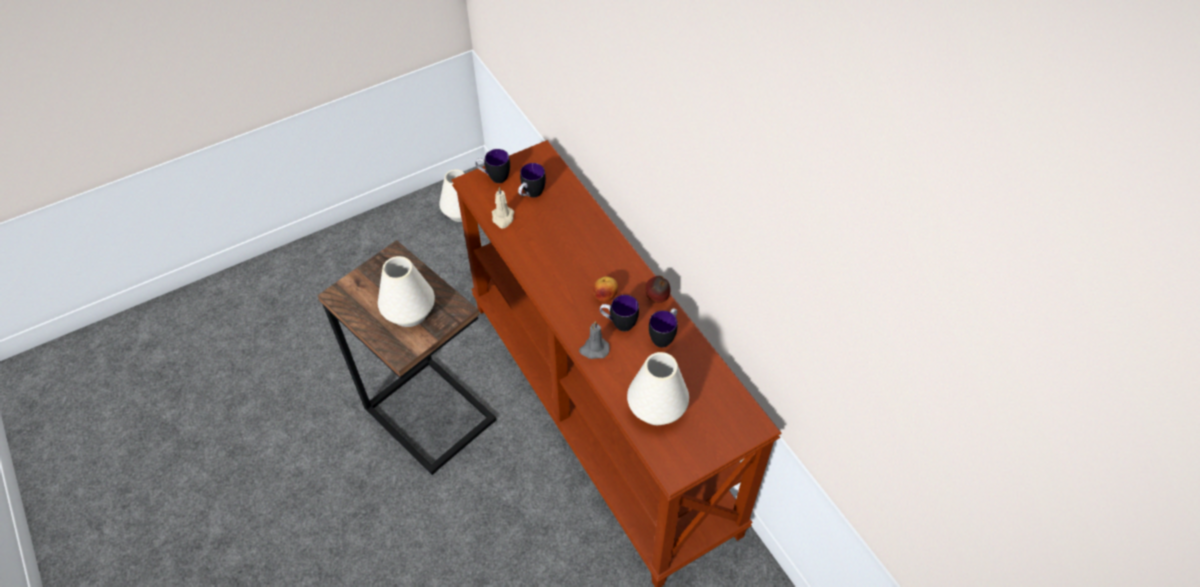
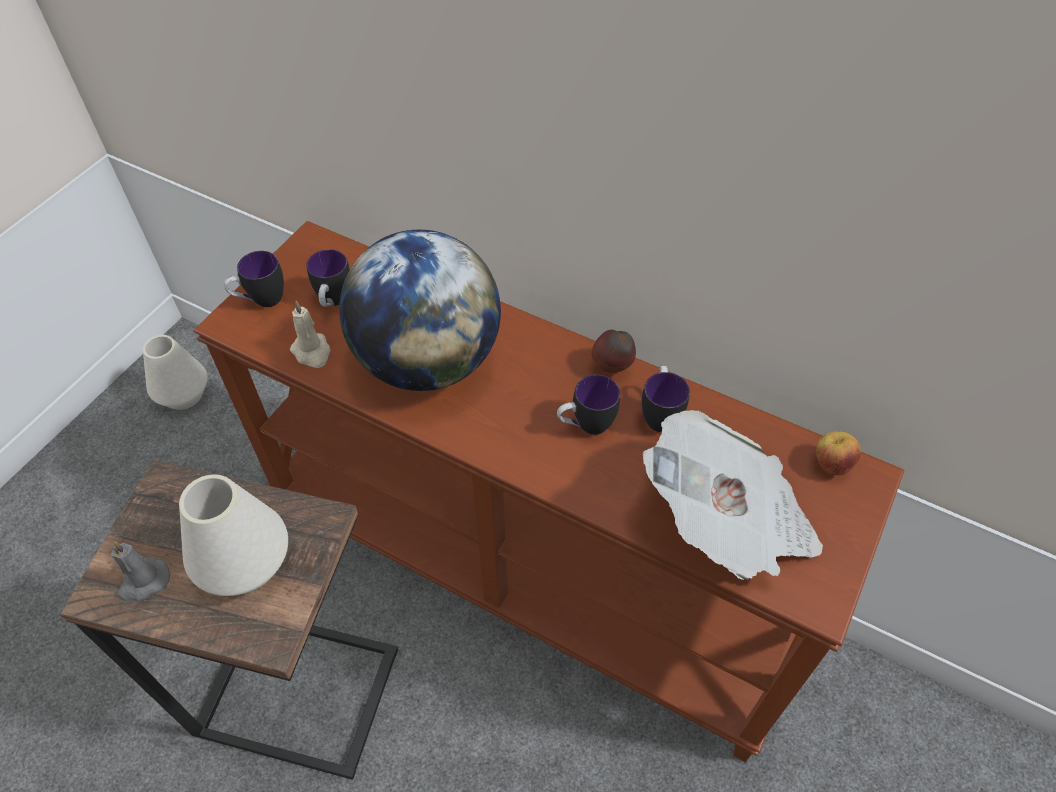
camera: 30 degrees left, 0 degrees up
(559, 250) = (427, 361): none -> globe
(594, 349) = (578, 480): grey candle -> grey candle (143, 582)
(605, 296) = (539, 396): apple -> apple (831, 464)
(657, 408) = (727, 521): white vase -> newspaper

